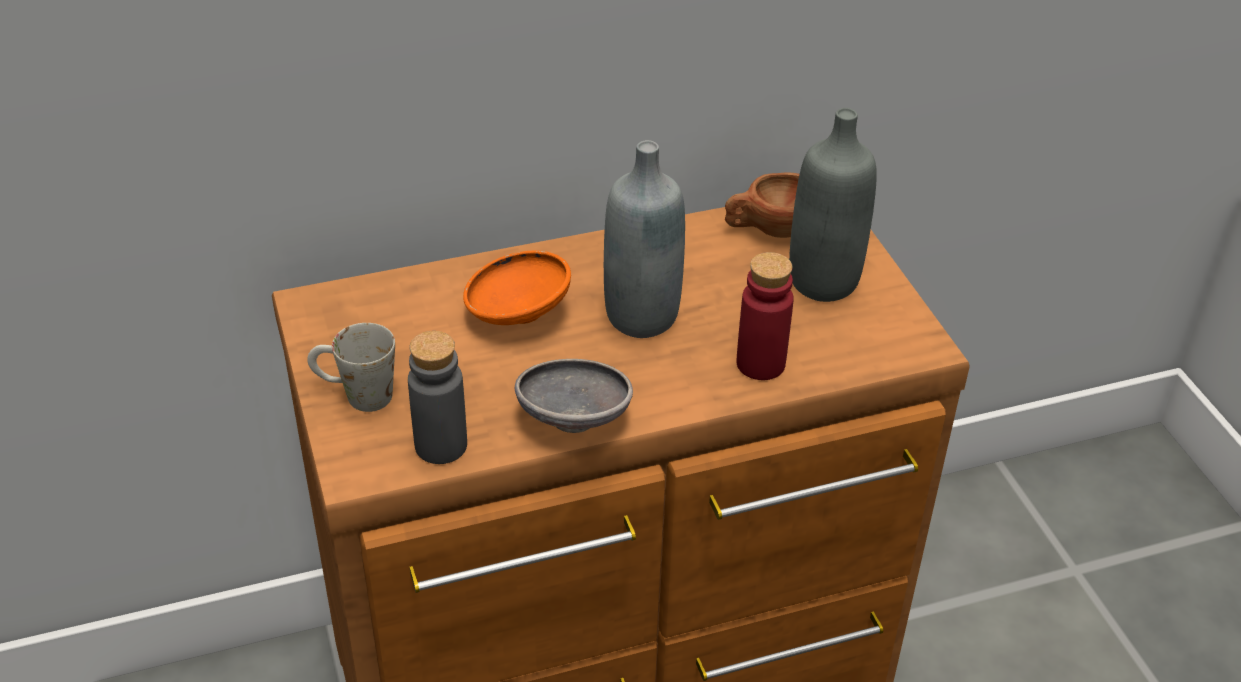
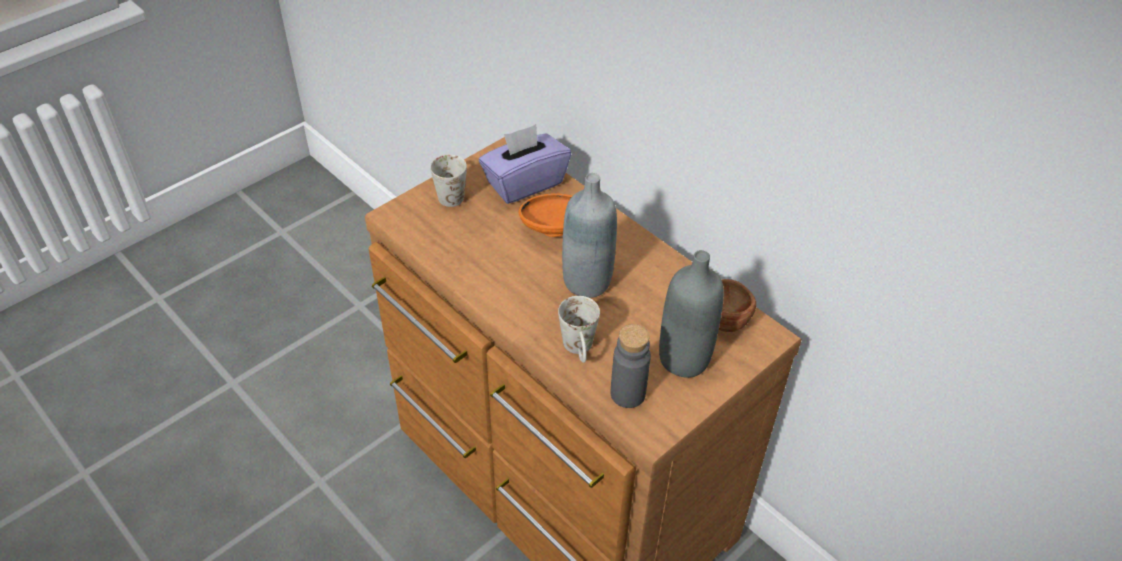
camera: 65 degrees right, 5 degrees up
(399, 311) = (524, 183): none -> purple tissue box
(441, 445) = (429, 238): grey bottle -> grey bottle (627, 394)
(574, 418) = (481, 282): grey bowl -> none
(760, 364) = (579, 350): red bottle -> white mug

